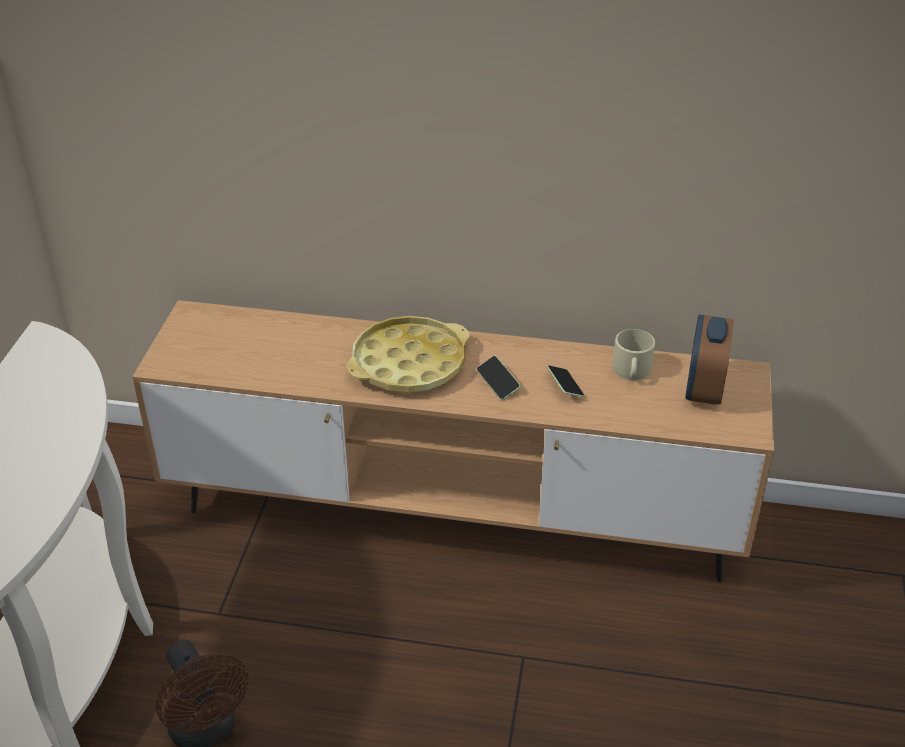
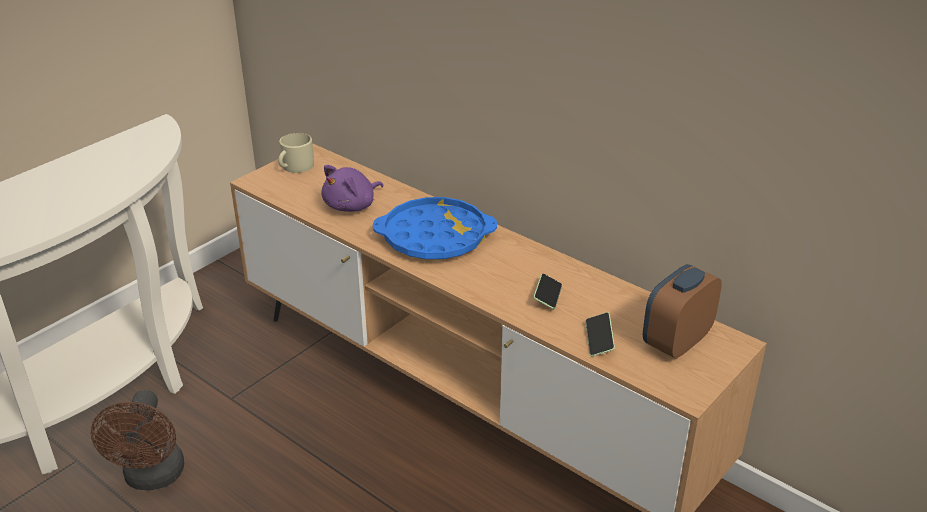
camera: 30 degrees right, 5 degrees down
(294, 358) = (352, 206): none -> purple plush toy
(409, 363) = (435, 237): yellow tray -> blue tray
(498, 383) = (492, 275): phone -> phone (599, 340)
(631, 371) = (621, 305): beige mug -> beige mug (295, 167)

